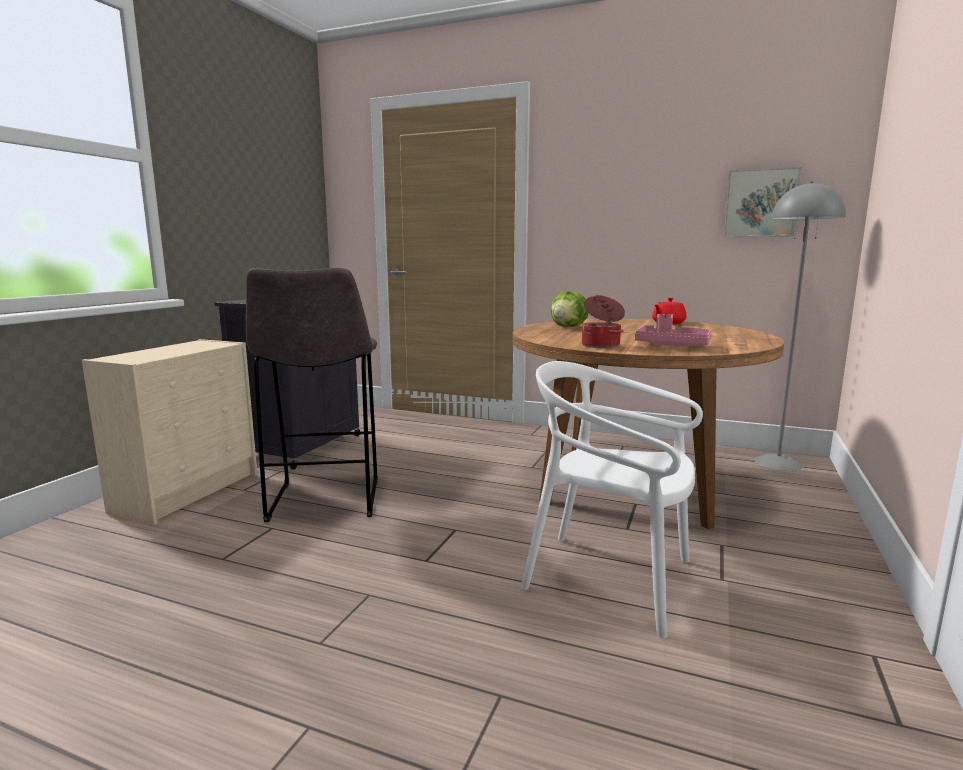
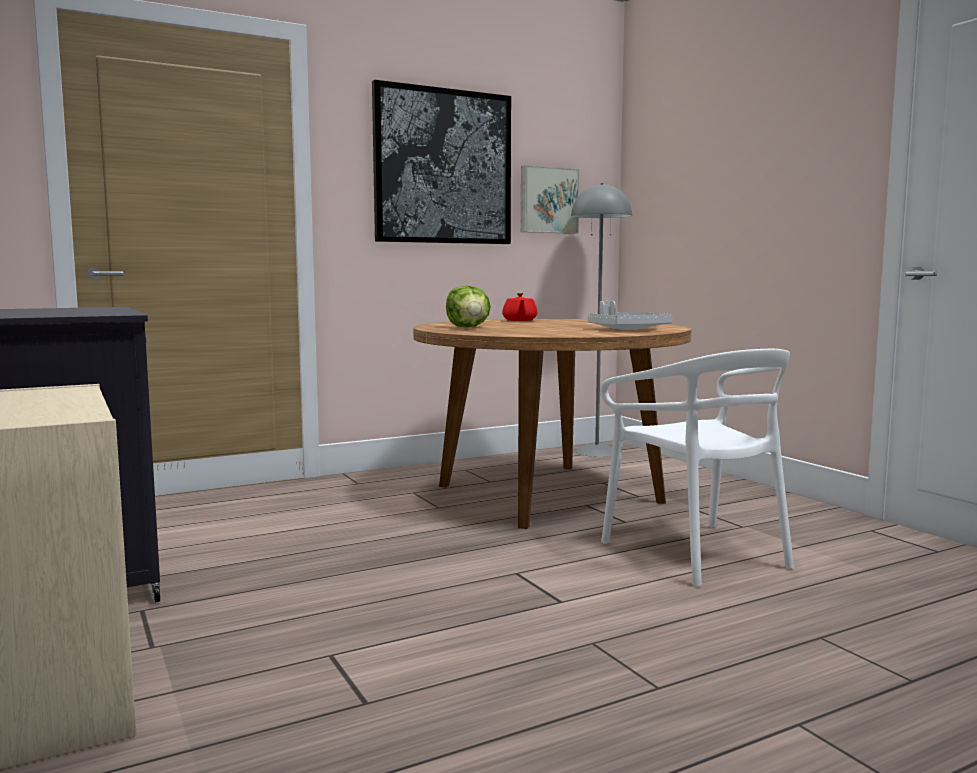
camera: 50 degrees left, 5 degrees down
(324, 501) = (314, 609): grey stool -> none
(601, 345) = (590, 333): cooking pot -> none
(609, 578) = (696, 553): white chair -> white chair turned 90 degrees counterclockwise
(642, 181) = (443, 167): none -> picture
(672, 345) = (628, 329): pink tray -> grey tray

